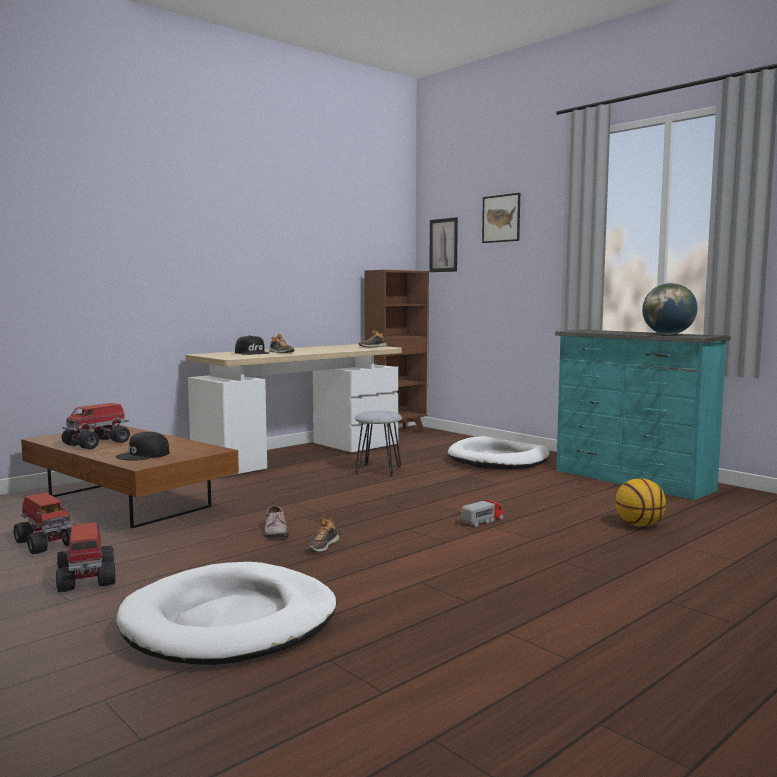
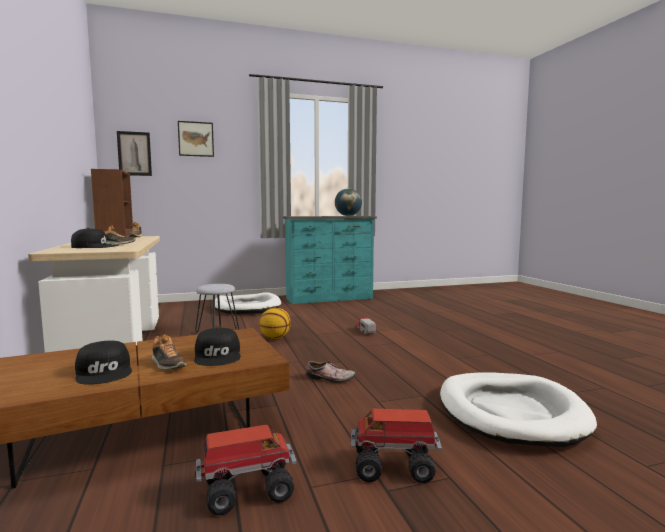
camera: 65 degrees left, 0 degrees up
(98, 443) = (105, 372): toy truck -> black cap
(322, 546) = (377, 370): shoe -> shoe (167, 364)
(639, 525) = (400, 311): basketball -> basketball (275, 338)

